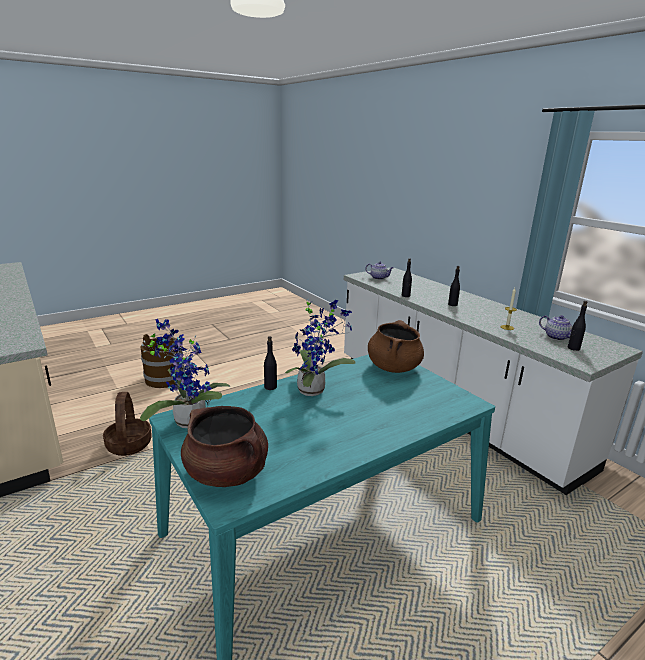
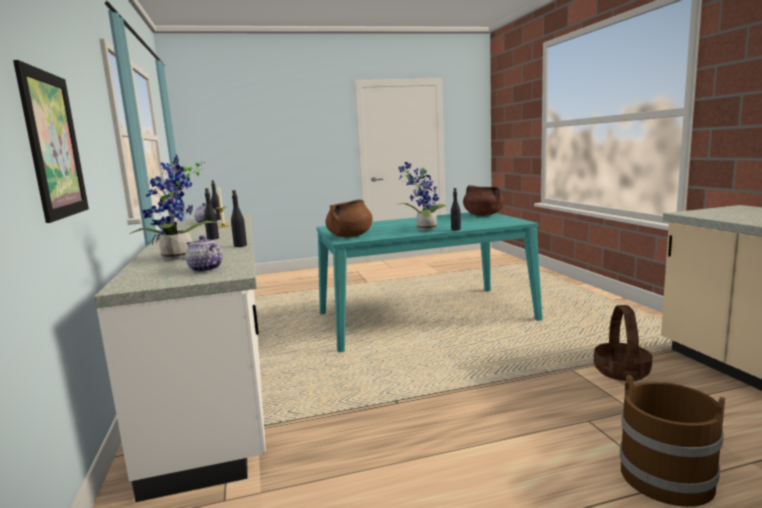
camera: 160 degrees left, 10 degrees down
(187, 419) = (511, 222): potted plant -> potted plant (179, 258)
(439, 211) = (53, 145): none -> picture

